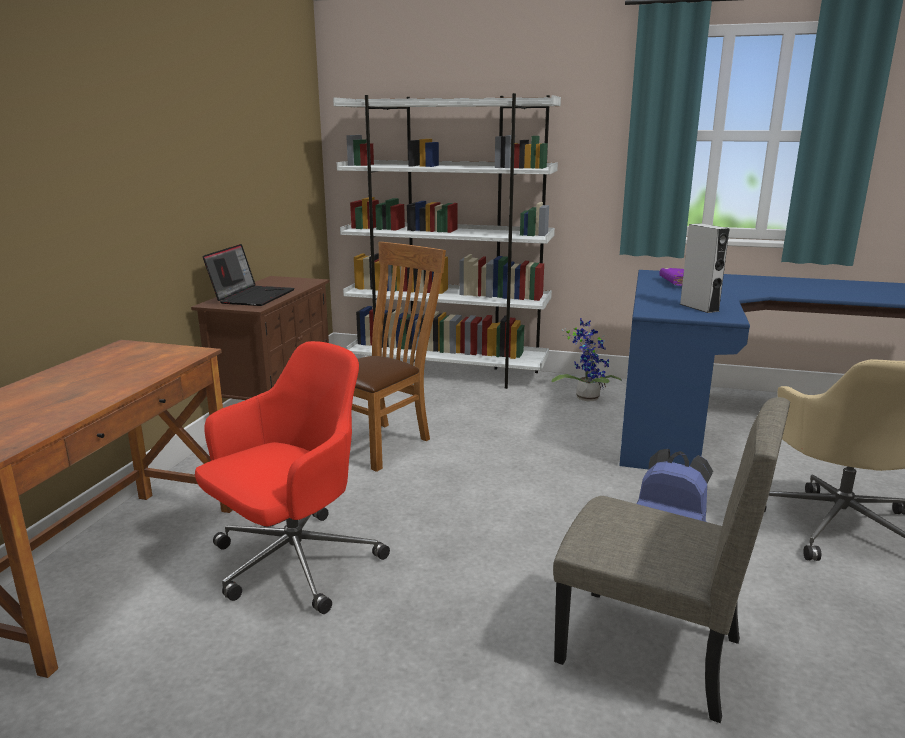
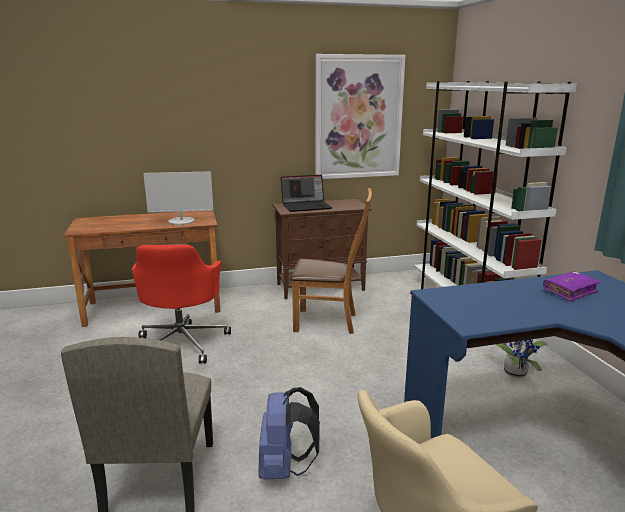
camera: 60 degrees right, 0 degrees up
(148, 364) = (182, 221): none -> monitor
(256, 150) = (358, 117): none -> picture
(293, 564) = (182, 343): red office chair -> red office chair turned 75 degrees clockwise
(699, 307) = (486, 309): grey speaker -> none

